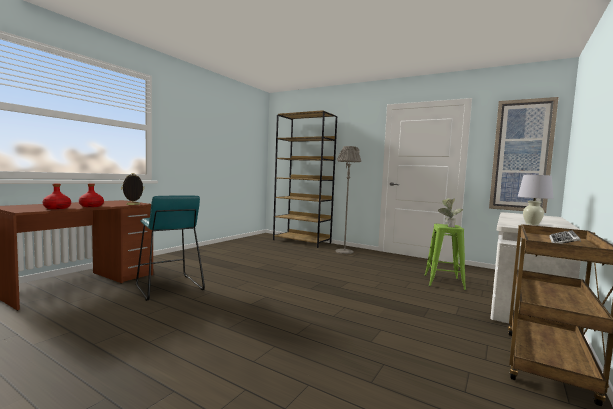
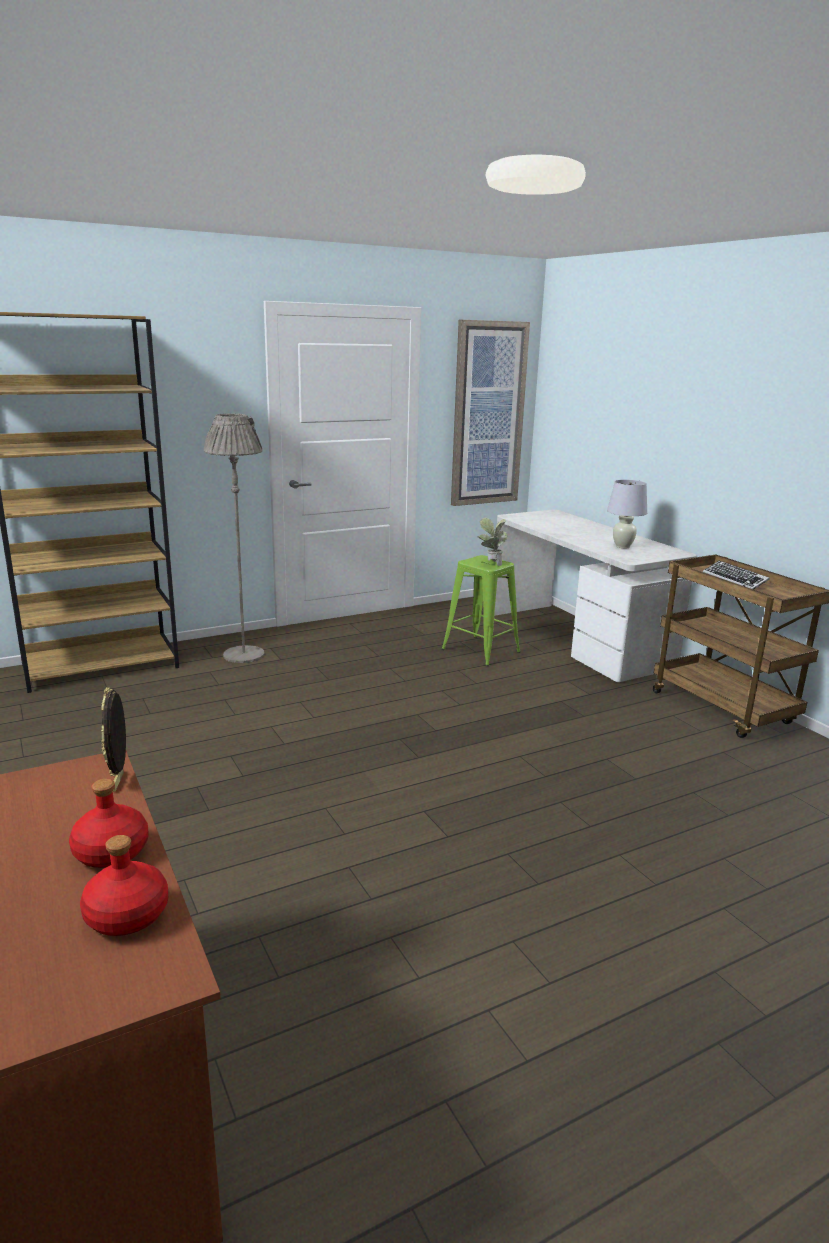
camera: 60 degrees left, 15 degrees up
(168, 287) = (263, 923): turquoise stool -> none

